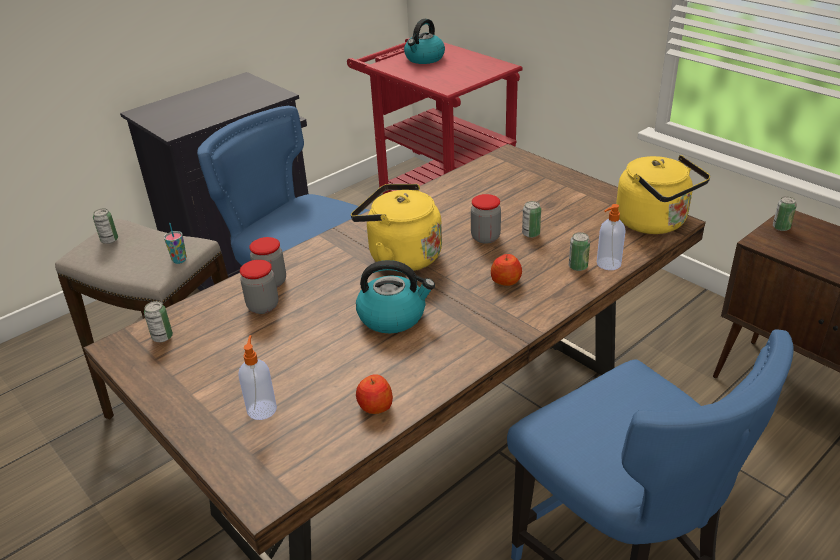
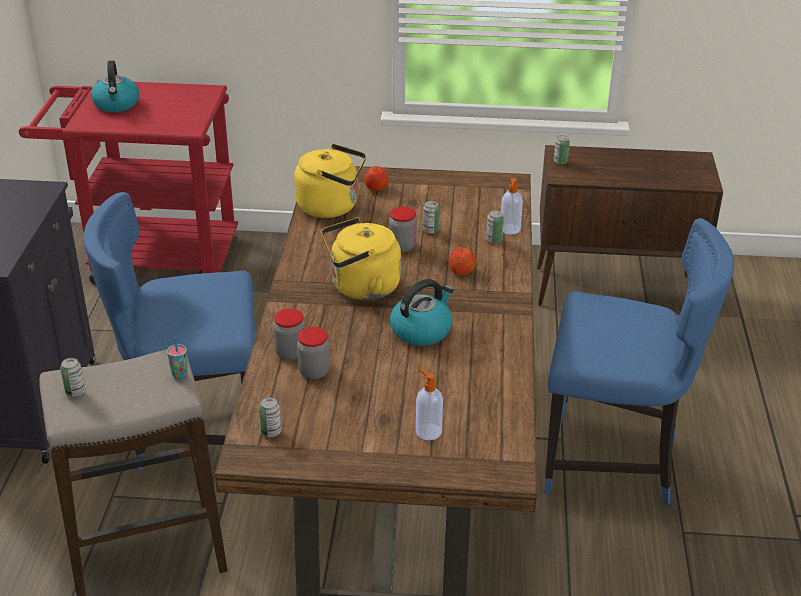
camera: 45 degrees left, 0 degrees up
(375, 406) = (497, 389): apple -> apple (376, 188)
(655, 223) = (501, 188): yellow kettle -> yellow kettle (331, 207)

